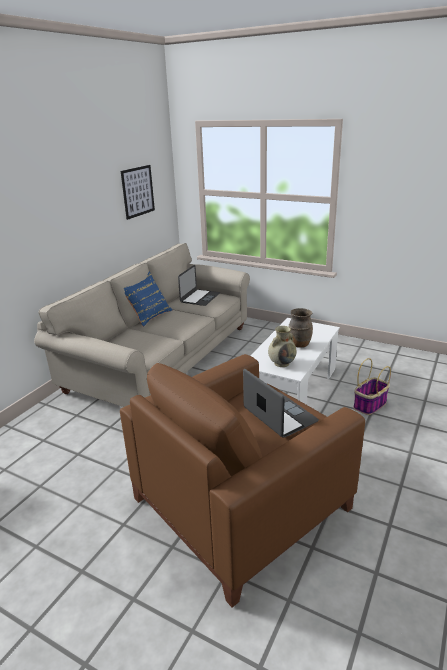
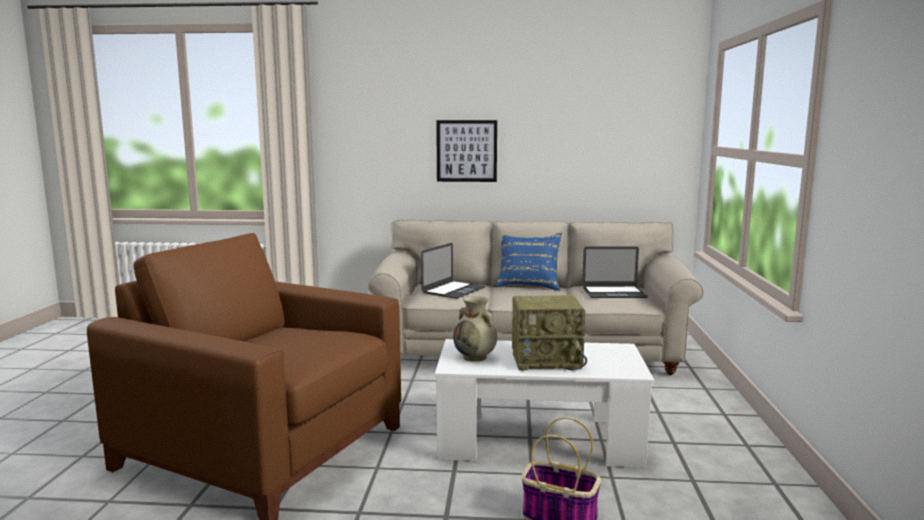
camera: 65 degrees right, 15 degrees down
(138, 191) = (608, 135): picture -> picture (466, 151)
(279, 415) = (294, 348): laptop -> laptop (454, 290)
(299, 344) = (547, 360): brown vase -> radio

